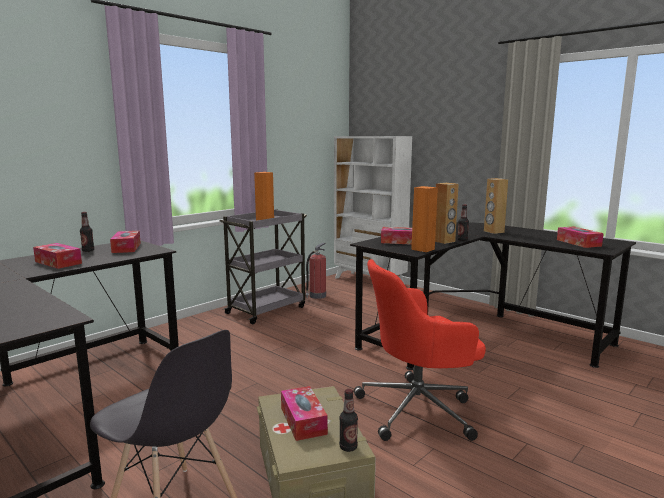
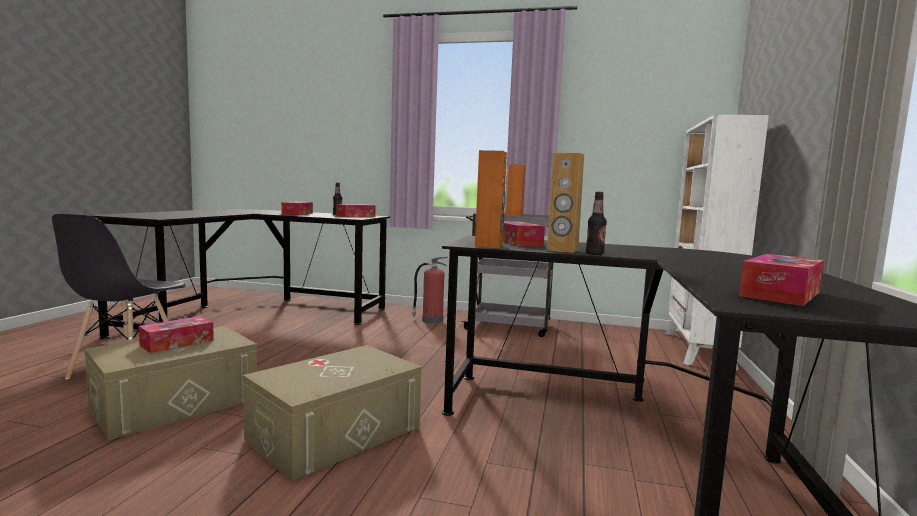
camera: 60 degrees right, 5 degrees down
(317, 296) = (587, 336): fire extinguisher -> fire extinguisher (431, 320)
(348, 447) = (122, 362): bottle -> none
(418, 409) = (335, 433): red office chair -> beige storage box
(493, 232) = (713, 262): brown speaker -> none

